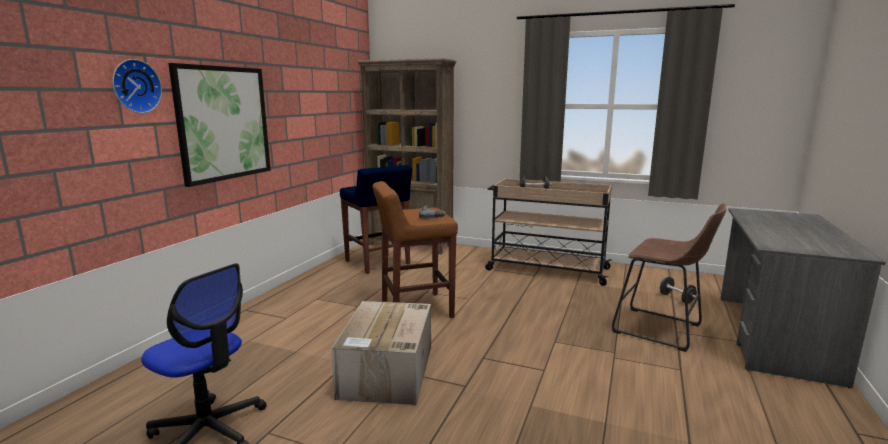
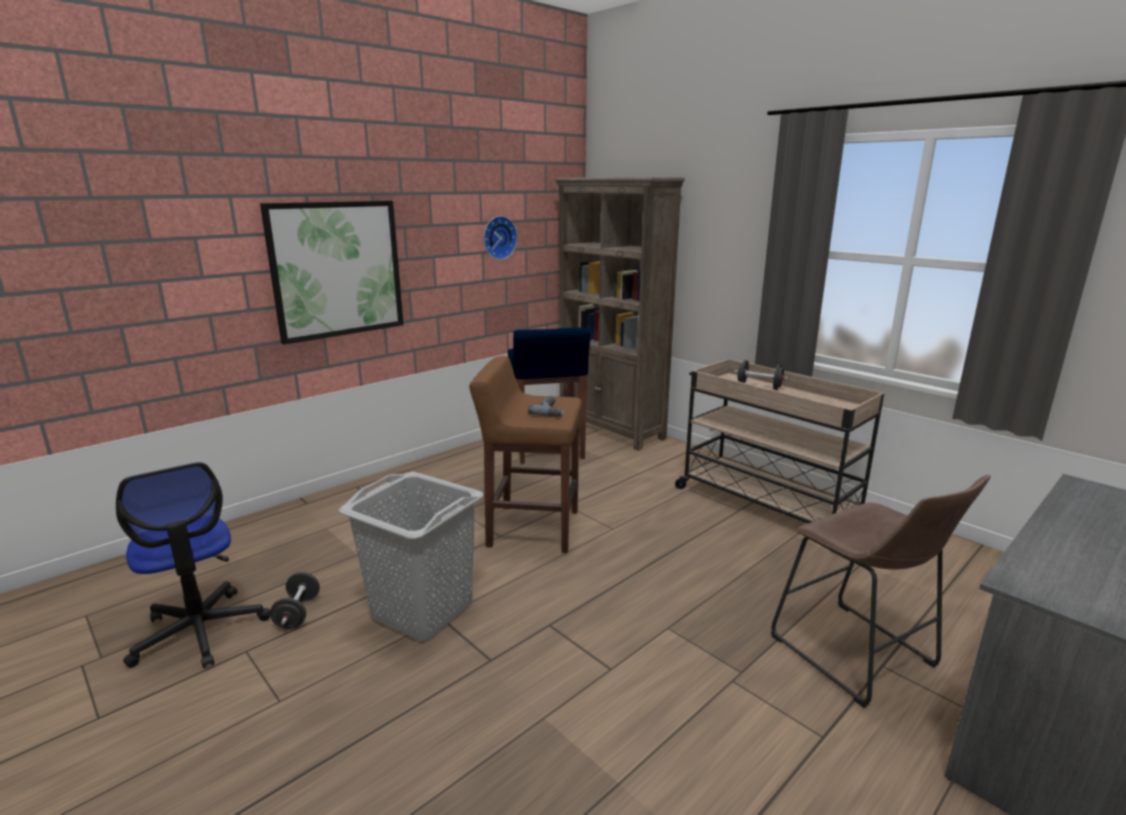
camera: 25 degrees right, 5 degrees up
(135, 86) = (216, 233): wall clock -> wall clock (498, 237)
(387, 372) = (422, 611): cardboard box -> grey laundry basket
(676, 298) = (942, 605): black dumbbell -> black dumbbell (298, 613)

